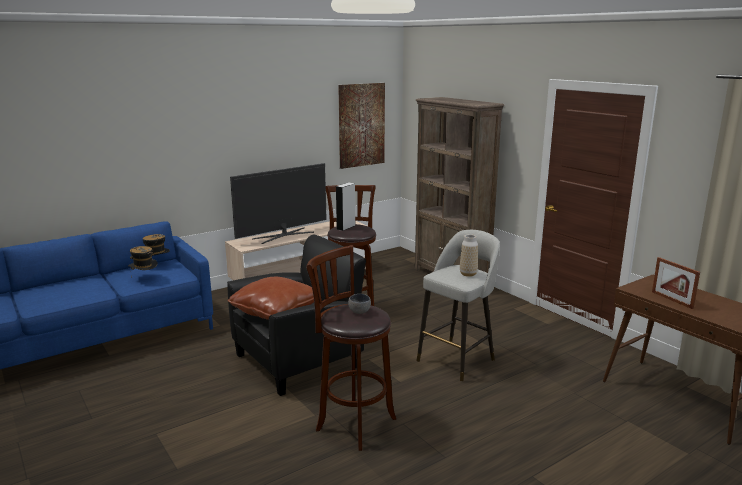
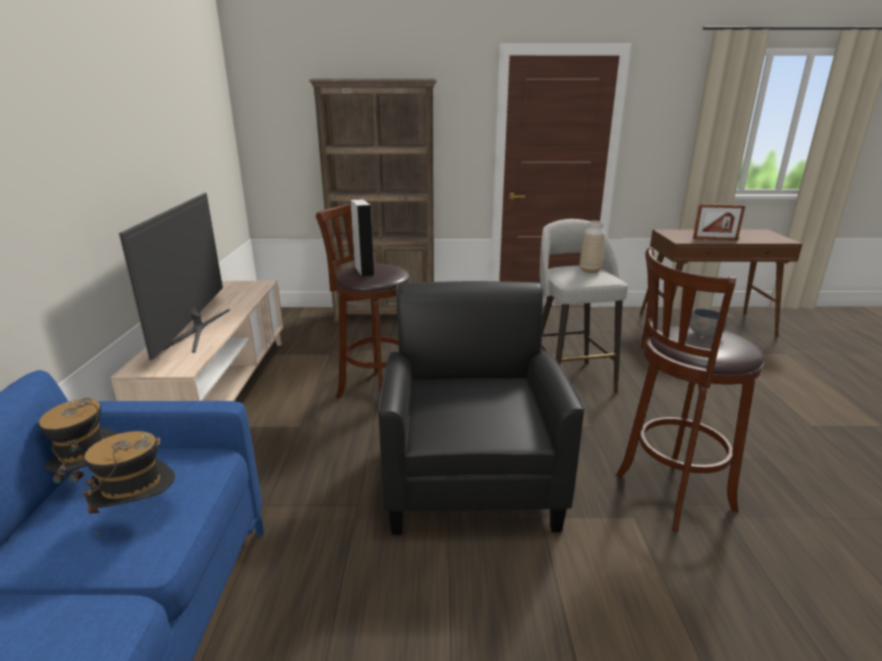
camera: 55 degrees left, 5 degrees up
(275, 311) = (472, 416): brown pillow -> none
(361, 125) = (207, 130): picture -> none

